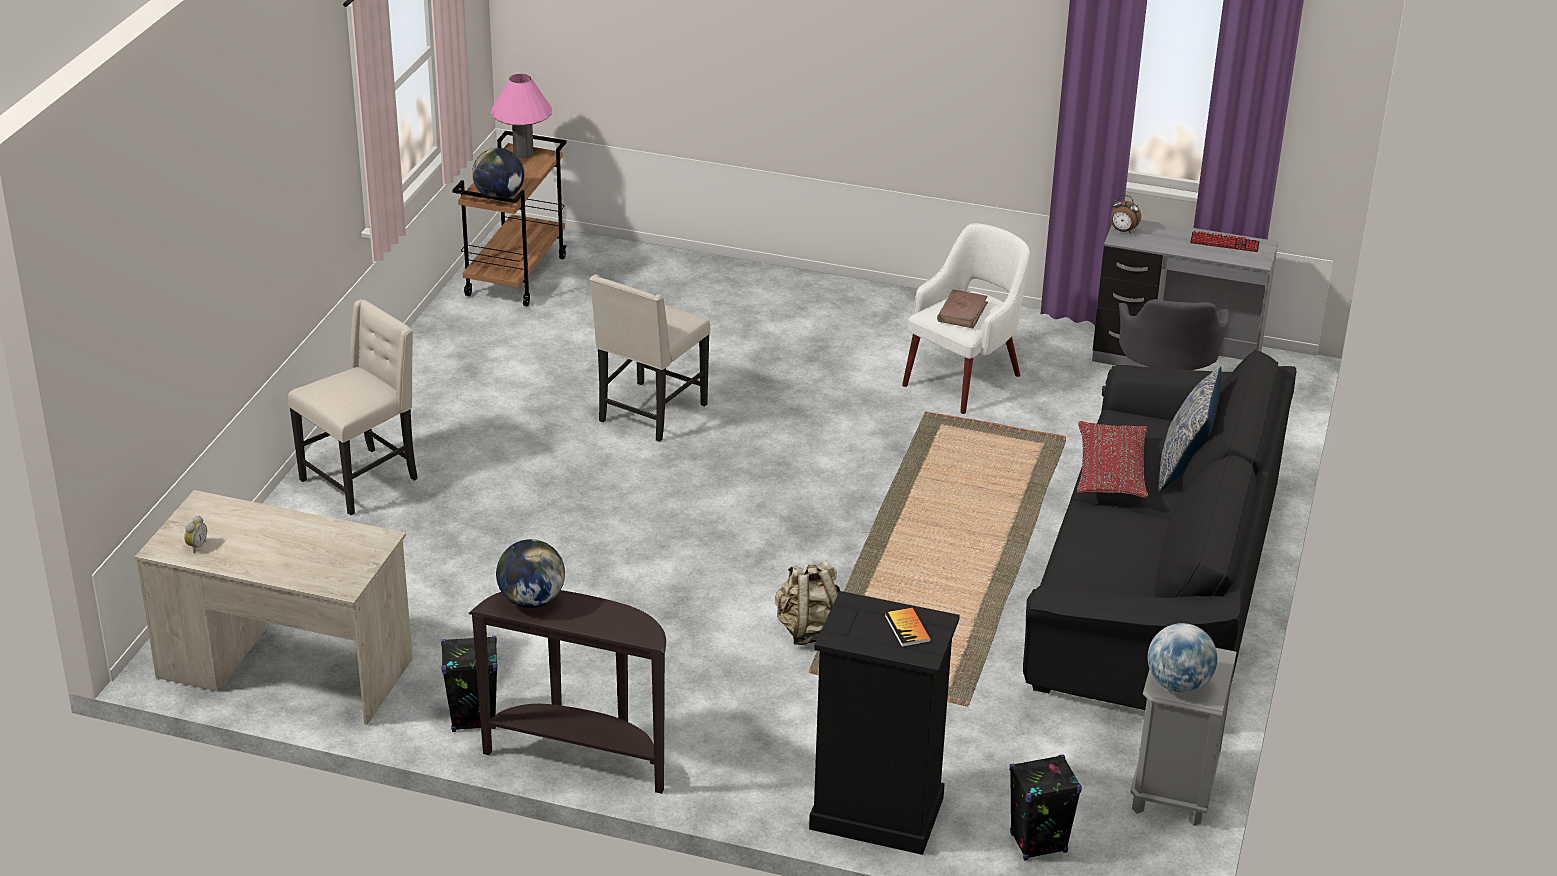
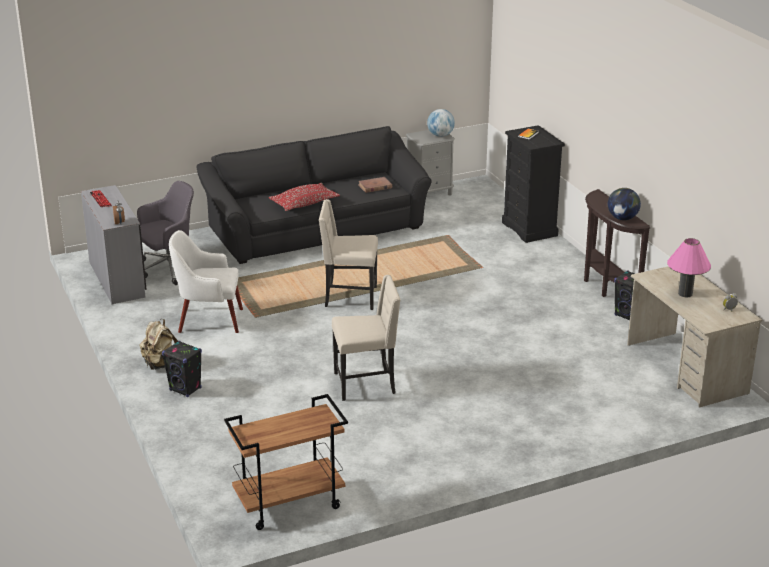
camera: 130 degrees left, 5 degrees down
(362, 480) = (550, 430): beige chair -> beige chair (349, 297)
(499, 196) = (319, 416): globe -> none
(523, 154) = (252, 439): pink table lamp -> pink table lamp (685, 294)
(810, 631) = (458, 277): beige backpack -> beige backpack (160, 364)
(962, 312) = (213, 274): brown book -> brown book (375, 186)
(1038, 843) = (494, 202): black speaker -> black speaker (185, 389)
(1184, 467) = (278, 193): pillow -> none

